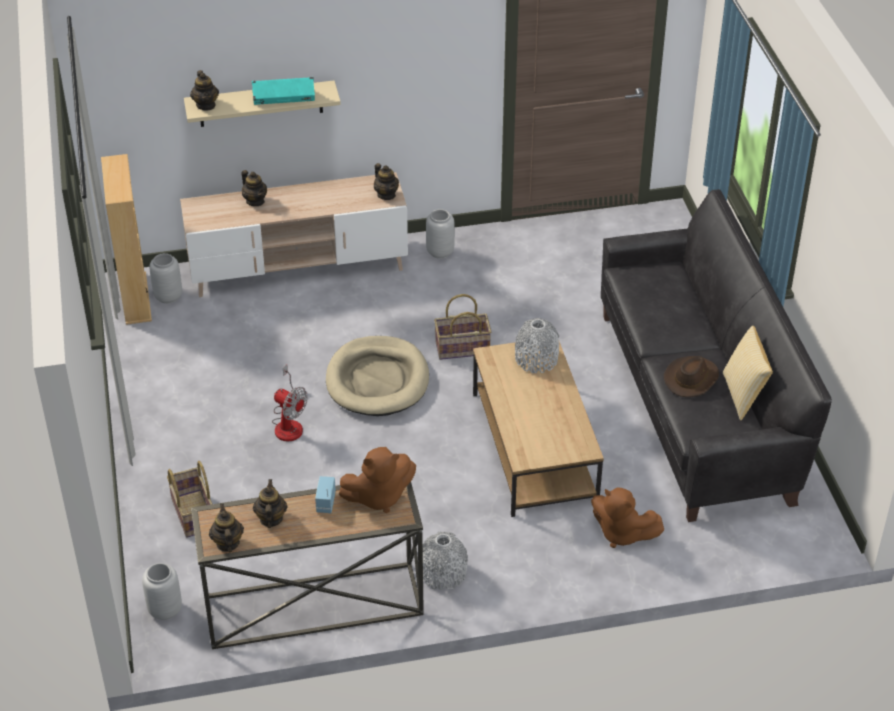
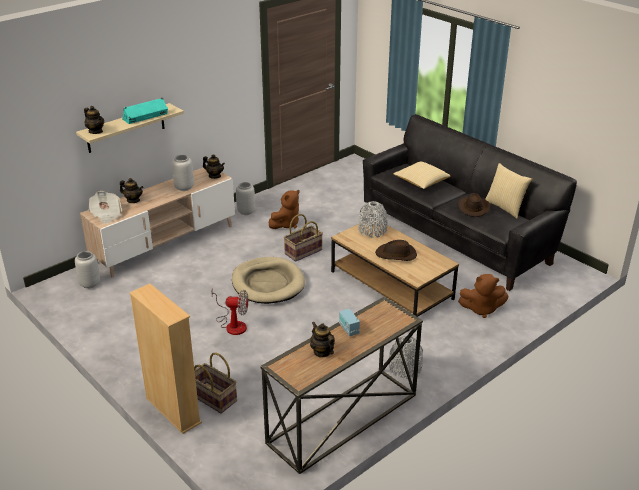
camera: 30 degrees left, 10 degrees down
(135, 298) = (67, 292): beige bookcase -> beige bookcase (173, 410)
(165, 609) = (244, 464): grey vase -> grey vase (184, 187)
(207, 214) = (106, 215): none -> newspaper
(227, 543) = (307, 377): teapot -> none
(378, 497) = (378, 314): brown plush toy -> brown plush toy (286, 224)
(532, 410) = (396, 254): none -> brown hat
(661, 306) = (421, 182): none -> pillow

